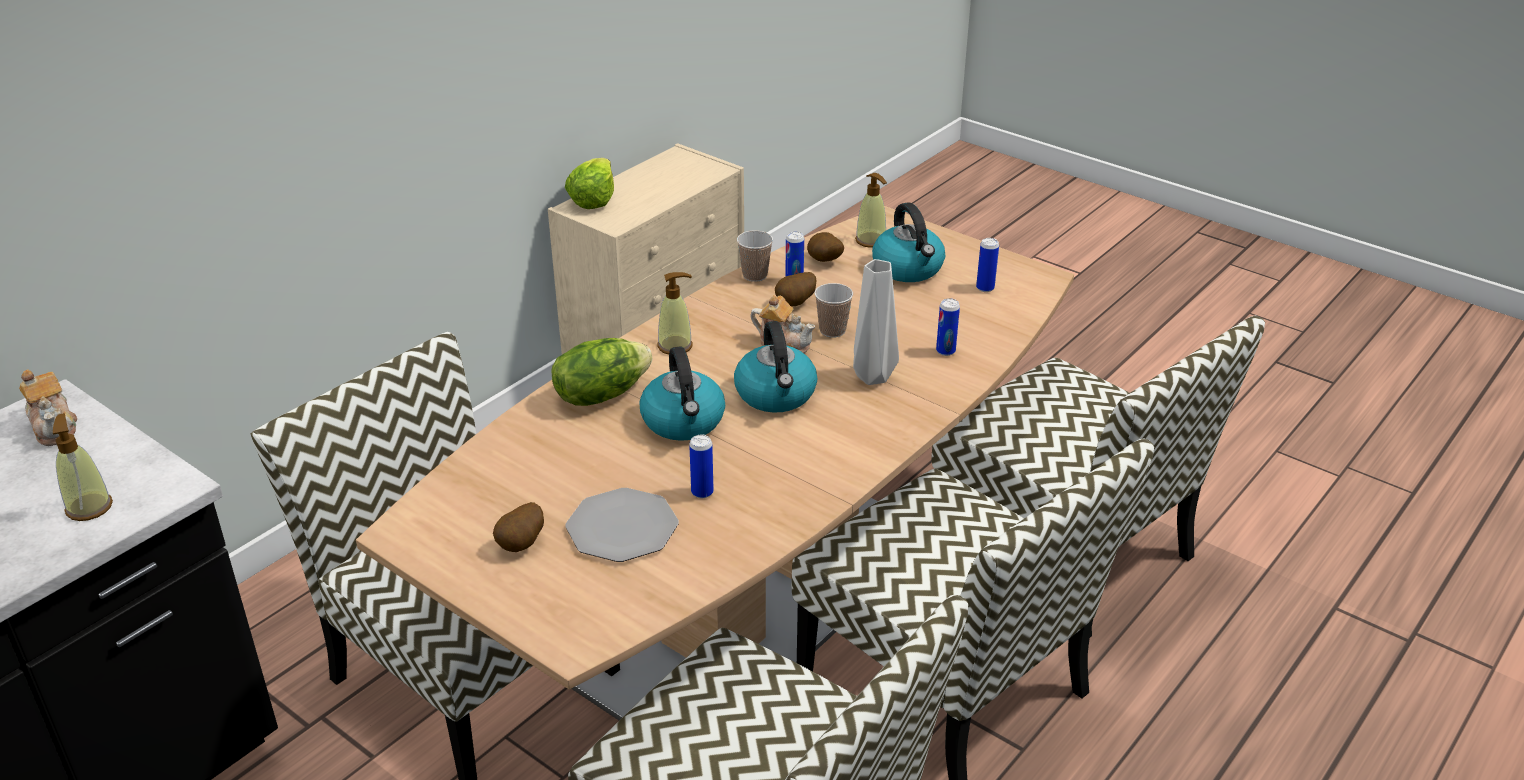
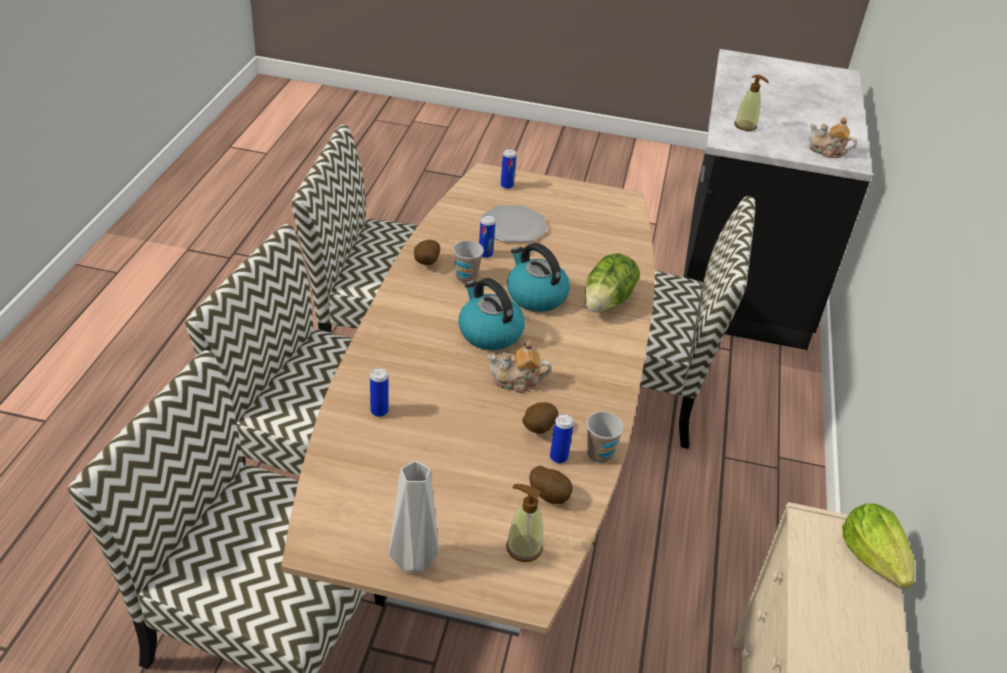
camera: 150 degrees right, 5 degrees up
(522, 545) = (557, 206): potato -> potato (425, 263)
(675, 346) = (596, 355): soap dispenser -> none
(832, 330) = (486, 407): cup -> cup (466, 278)
(873, 378) = (426, 367): grey vase -> grey vase (412, 559)
(908, 269) = (461, 512): kettle -> none
(985, 288) = (372, 507): can -> can (507, 186)

